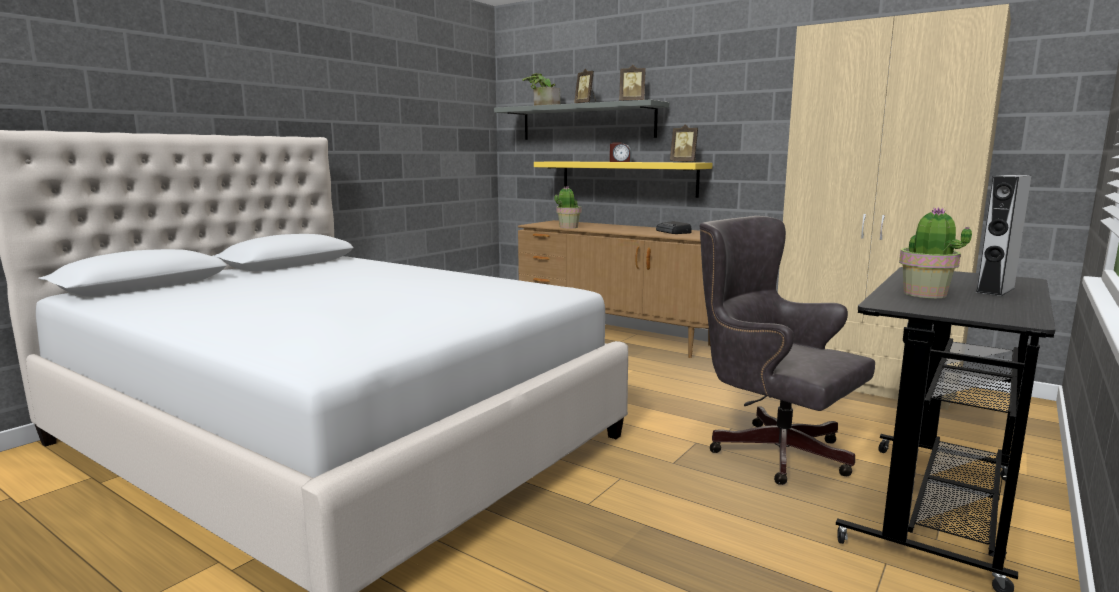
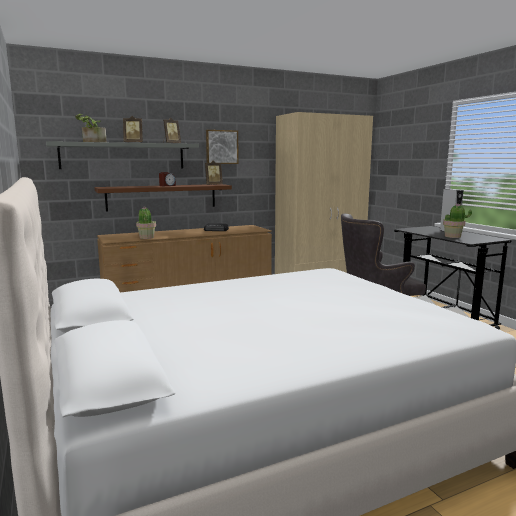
camera: 60 degrees left, 0 degrees up
(627, 178) = (162, 197): yellow shelf -> brown shelf
(716, 103) = (221, 147): none -> picture

